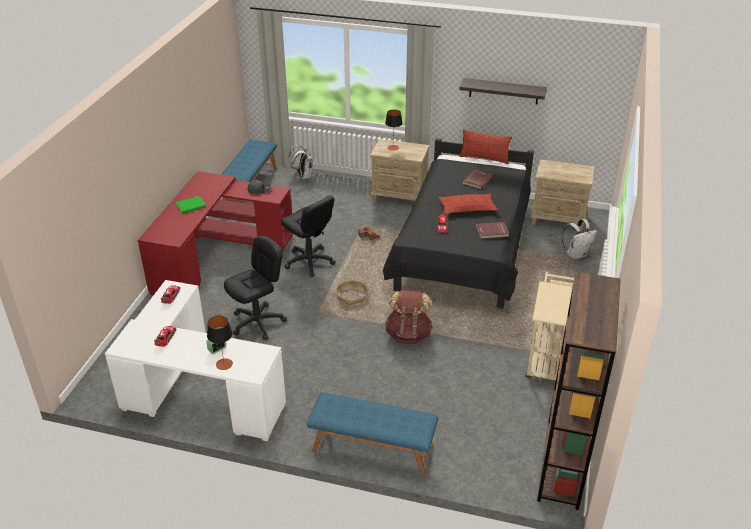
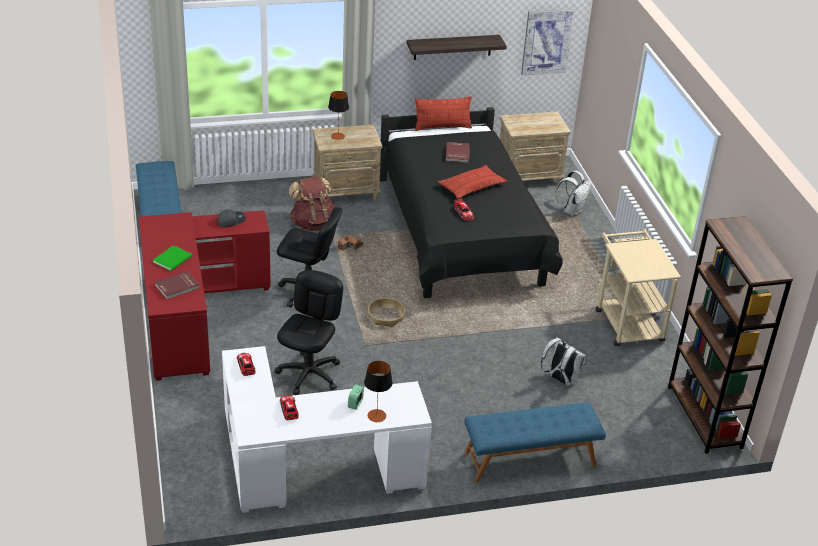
camera: 30 degrees left, 0 degrees up
(303, 176) = (215, 194): white backpack -> white backpack (560, 379)
(408, 335) = (475, 339): brown backpack -> brown backpack (313, 223)
(492, 231) = (516, 205): red book -> red book (177, 287)
(591, 101) = (546, 41): none -> picture

